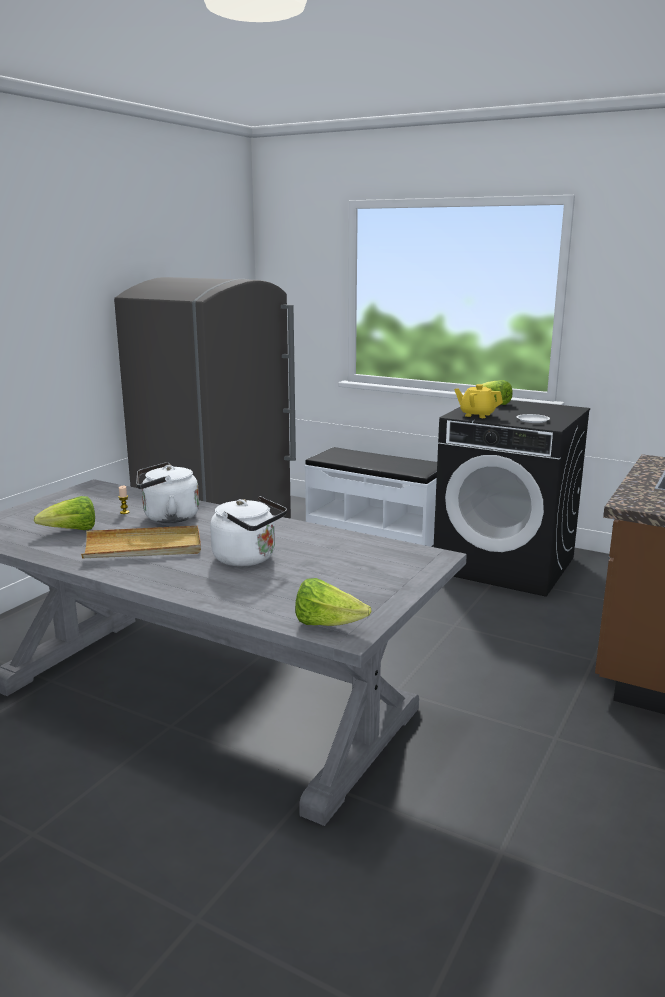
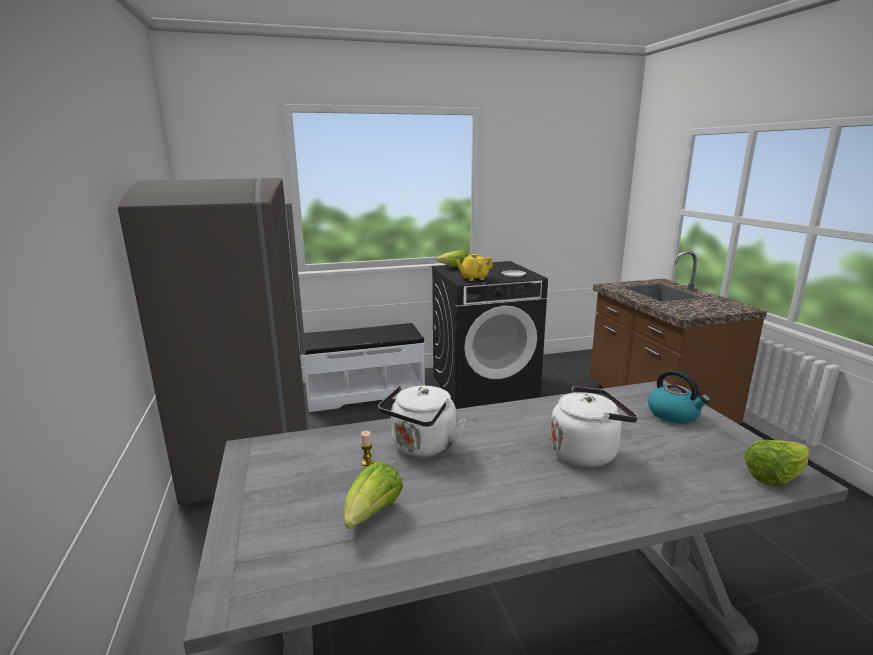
camera: 45 degrees left, 0 degrees up
(143, 547) = (489, 490): beige tray -> none
(385, 571) = (674, 414): none -> kettle

